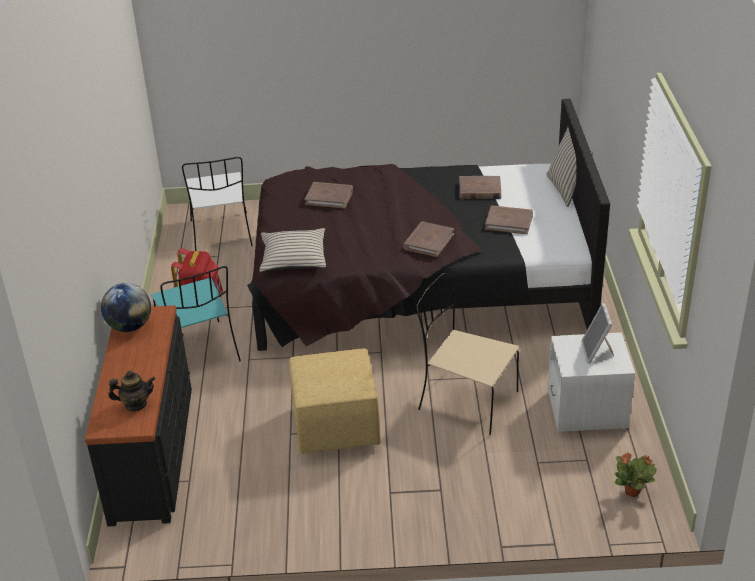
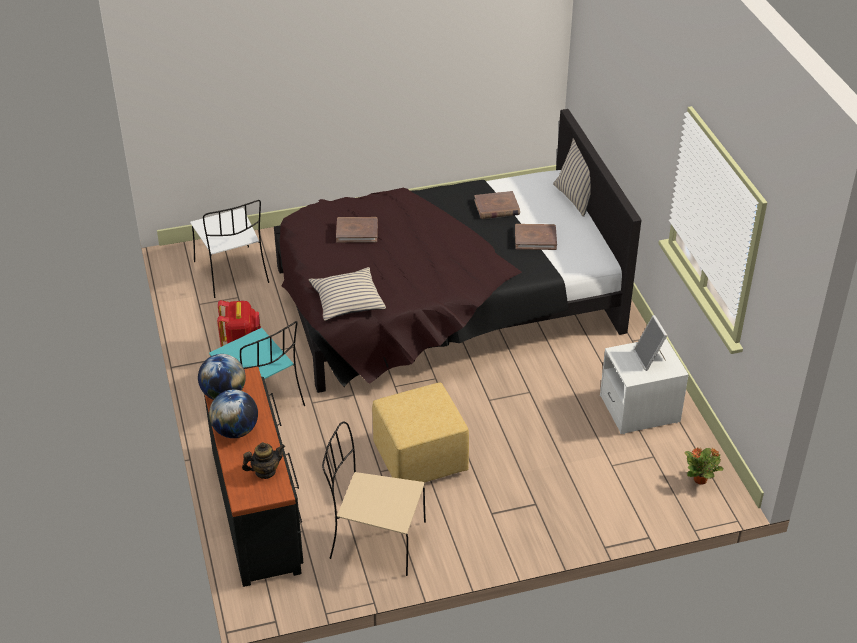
camera: 15 degrees left, 5 degrees up
(125, 362) = (235, 431): none -> globe
(428, 241) = (469, 269): brown book -> none
(465, 400) = (529, 415): beige chair -> beige chair (375, 540)

